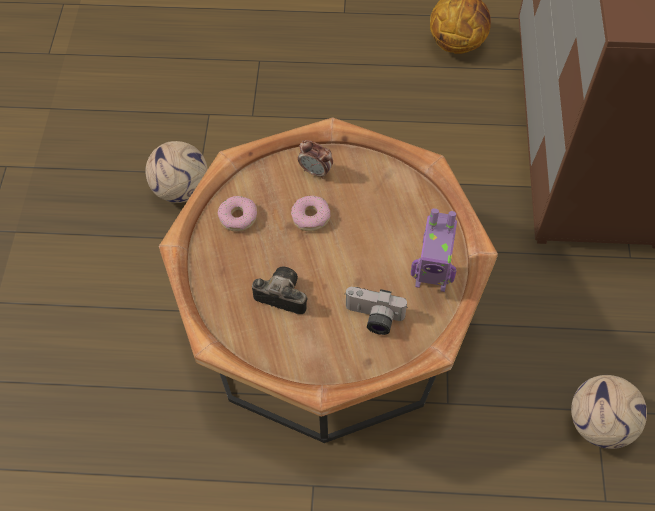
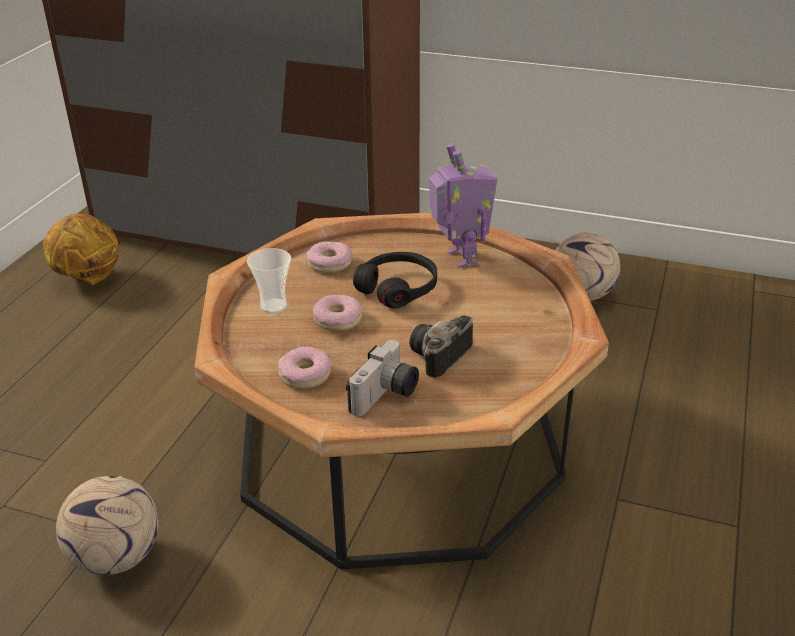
camera: 75 degrees left, 25 degrees down
(316, 171) = (273, 306): alarm clock -> cup
(367, 245) = (398, 288): none -> black headphones
(373, 318) = (495, 300): camera -> camera (386, 396)
(388, 188) = (329, 263): none -> donut
(431, 279) = (460, 258): toy robot -> toy robot turned 45 degrees counterclockwise

